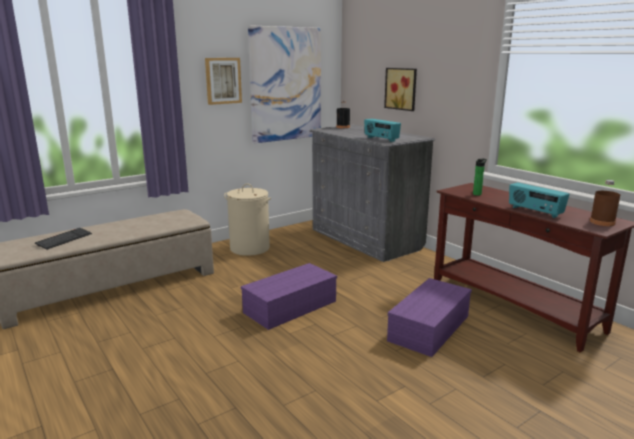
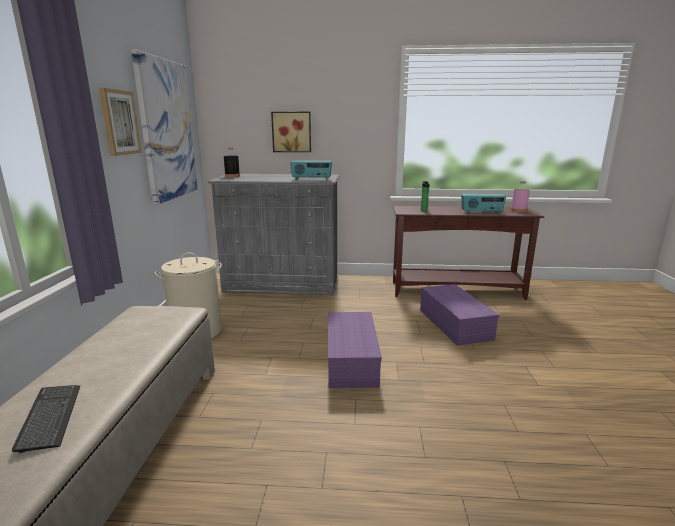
camera: 50 degrees left, 0 degrees up
(602, 222) = (519, 210): brown bottle -> pink bottle

